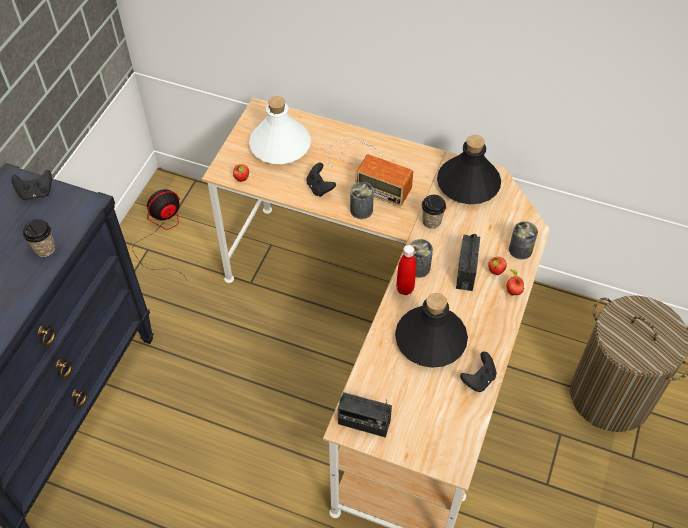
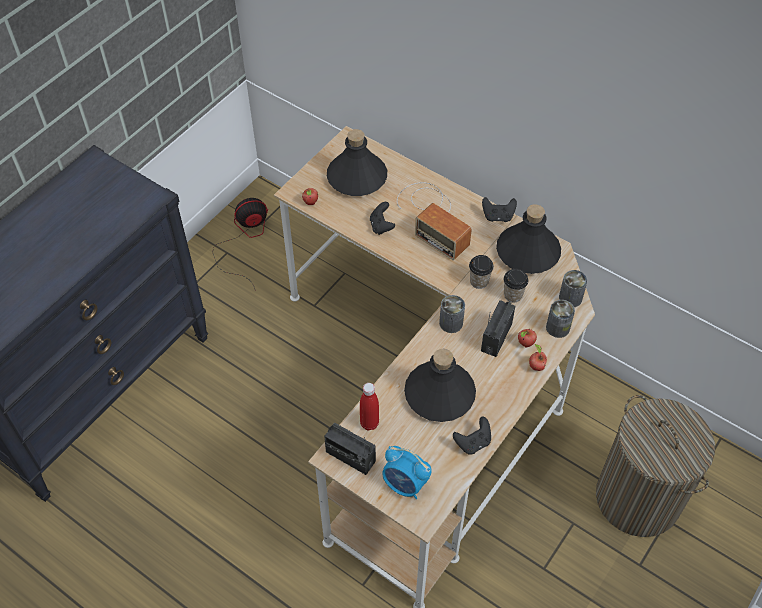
camera: 15 degrees right, 0 degrees up
(36, 193) = (111, 178): black game controller -> black game controller (498, 216)
(44, 249) = (103, 230): cup -> cup (513, 295)
(280, 145) = (357, 177): white bottle -> black bottle
(361, 210) = (414, 256): can -> can (570, 298)
(405, 289) = (431, 340): red bottle -> red bottle (369, 423)
(427, 437) = (405, 484): none -> alarm clock

